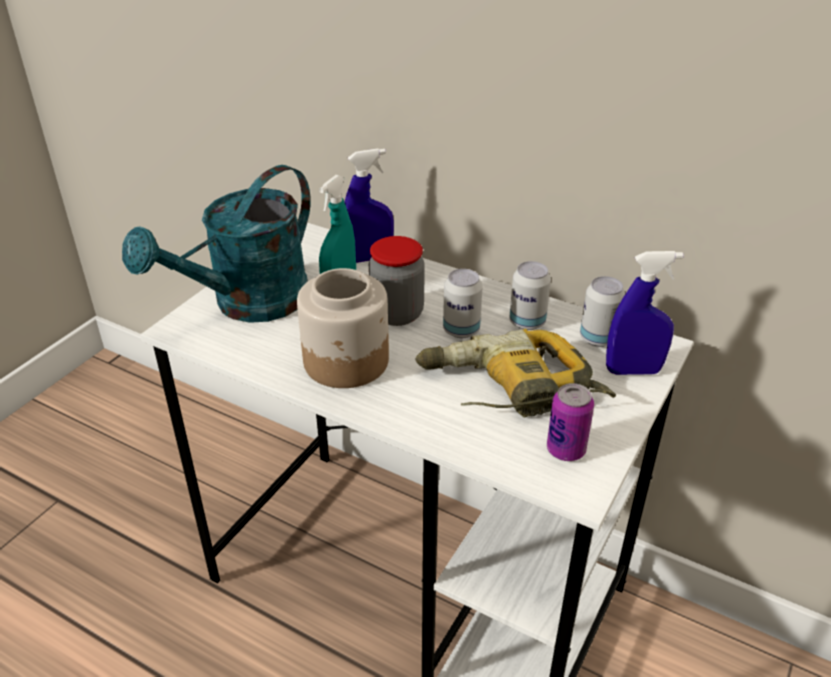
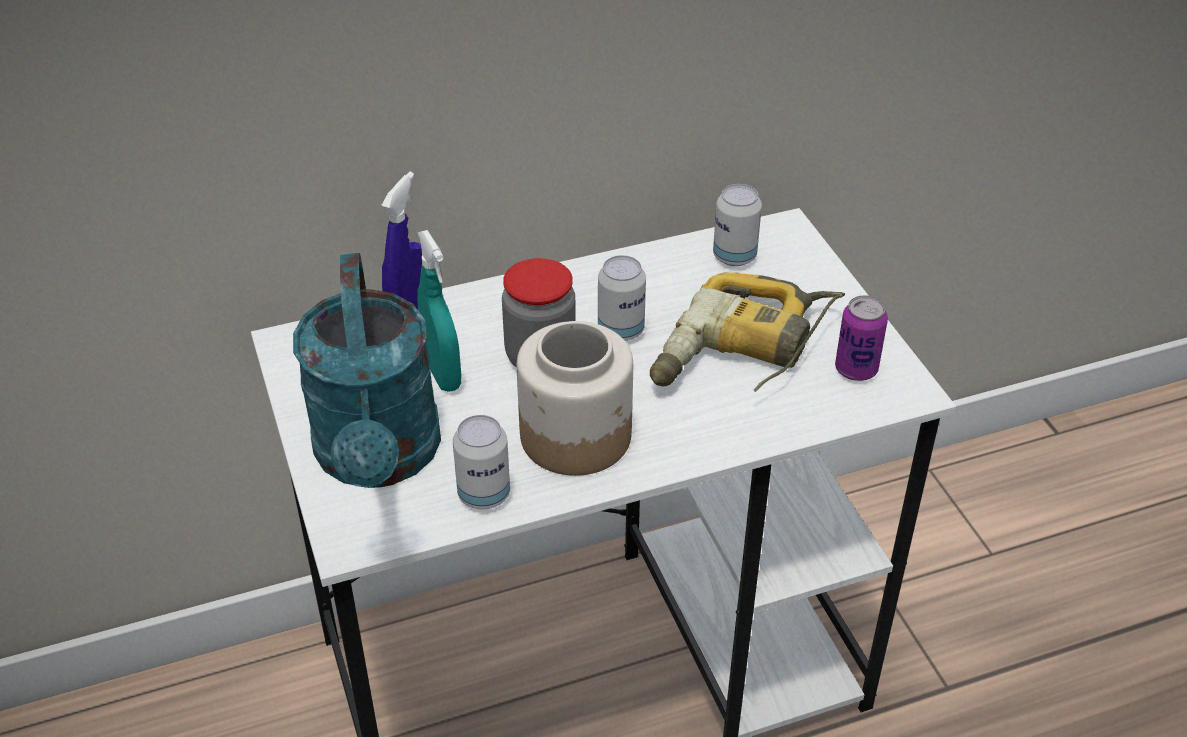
camera: 50 degrees left, 5 degrees up
(527, 322) = (660, 282): can -> can (484, 494)
(633, 371) = (800, 266): blue spray bottle -> none

